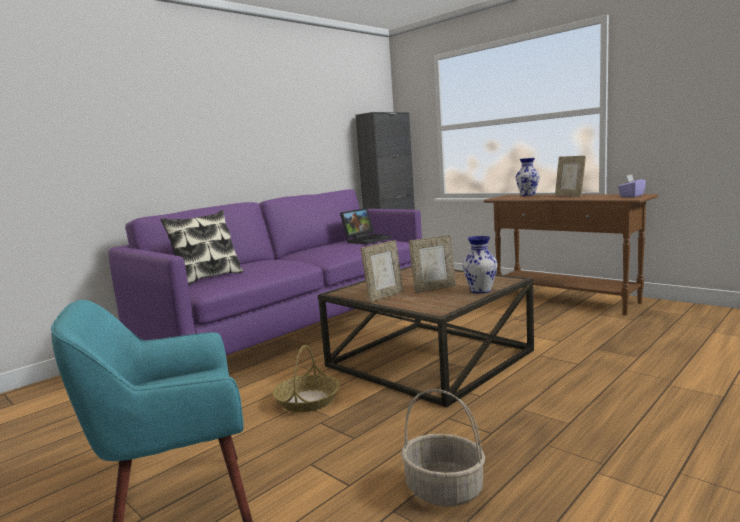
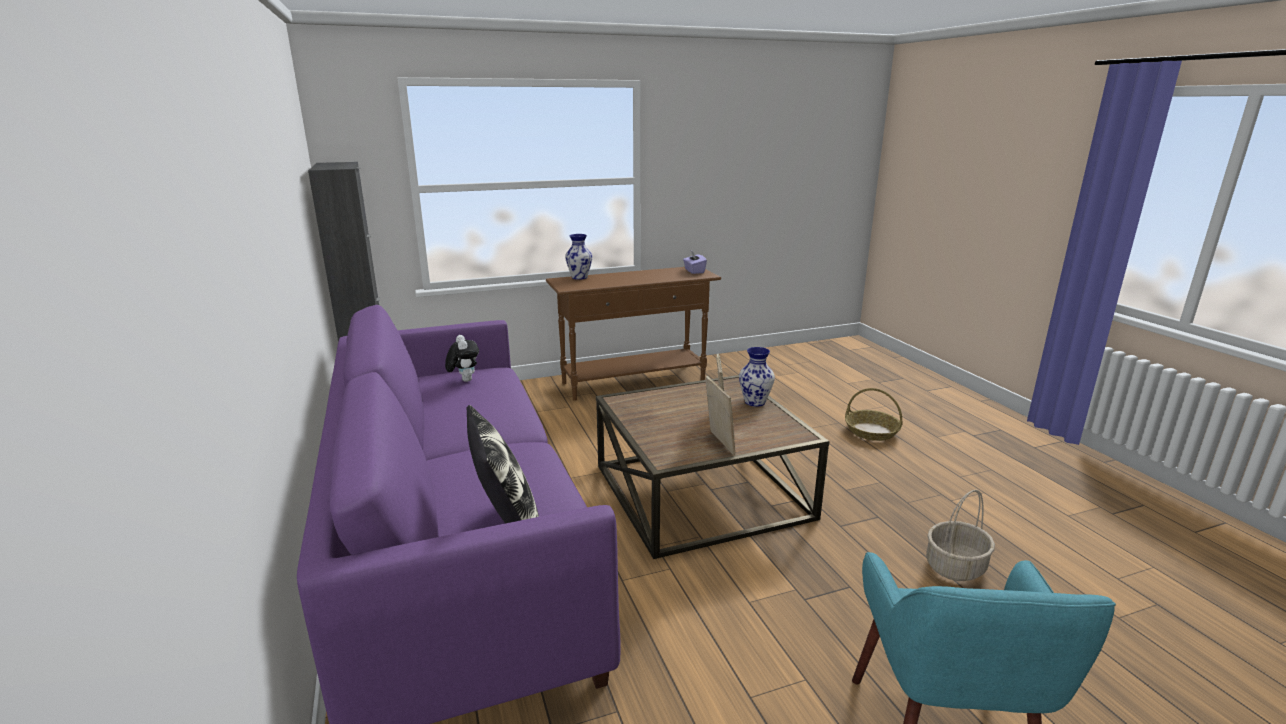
camera: 65 degrees left, 10 degrees up
(307, 401) = (743, 595): basket -> basket (872, 431)
(367, 240) = (464, 380): laptop -> plush toy
(569, 196) = (636, 275): picture frame -> none

